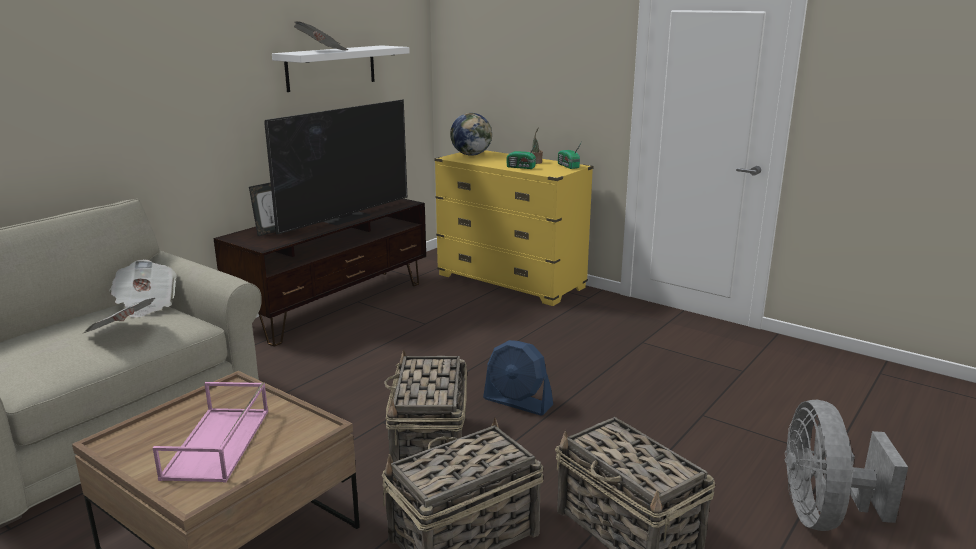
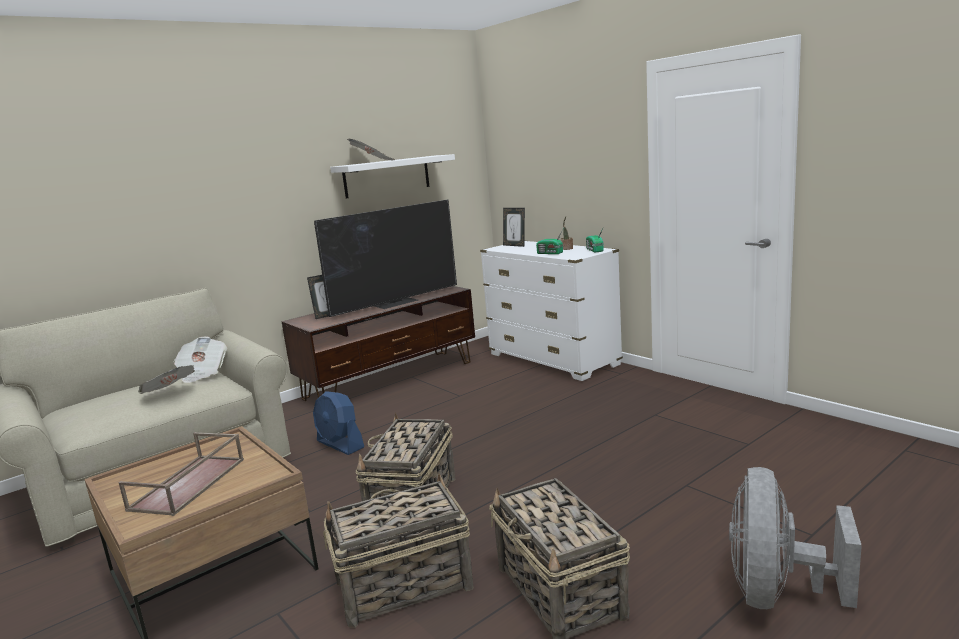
camera: 15 degrees right, 5 degrees down
(218, 444) = (188, 484): pink tray -> brown tray
(471, 155) = (515, 245): globe -> picture frame
(511, 282) = (553, 360): yellow dresser -> white dresser
(518, 402) = (509, 466): blue fan -> blue fan (340, 444)

